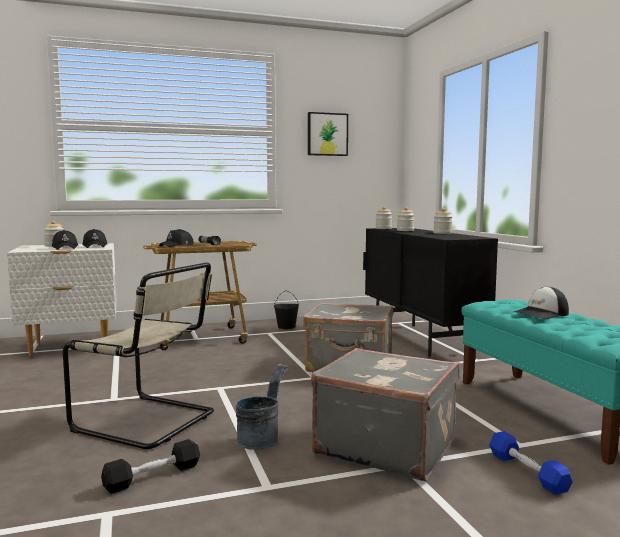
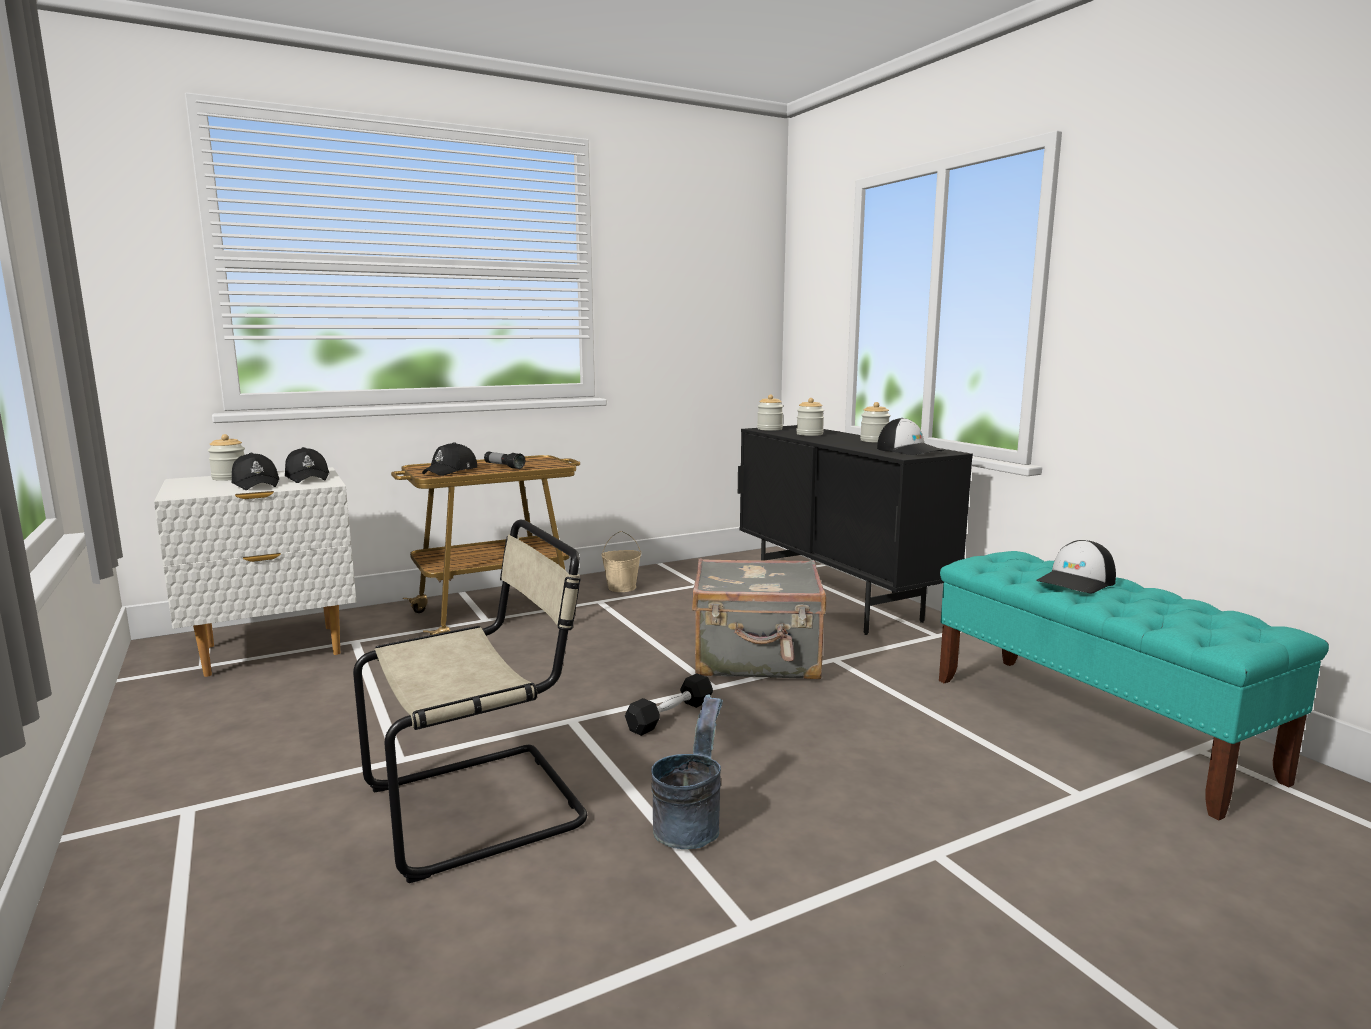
camera: 10 degrees left, 5 degrees up
(149, 422) = (484, 805): beige chair -> beige chair turned 45 degrees counterclockwise
(152, 476) = (543, 928): black dumbbell -> black dumbbell (670, 715)
(286, 327) = (622, 588): black bucket -> beige bucket
(327, 134) = (671, 275): picture -> none
(386, 446) = (890, 818): grey suitcase -> none
(457, 236) = (909, 450): none -> cap
(527, 472) = (1119, 848): blue dumbbell -> none

